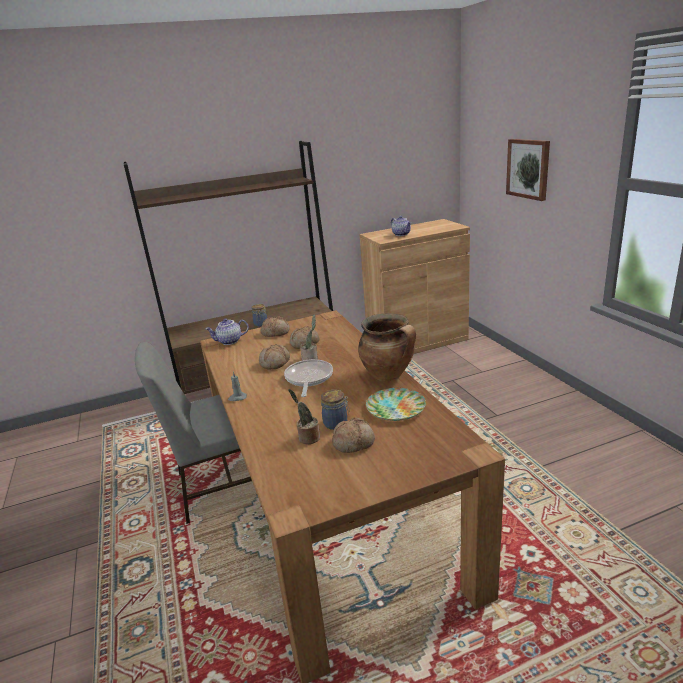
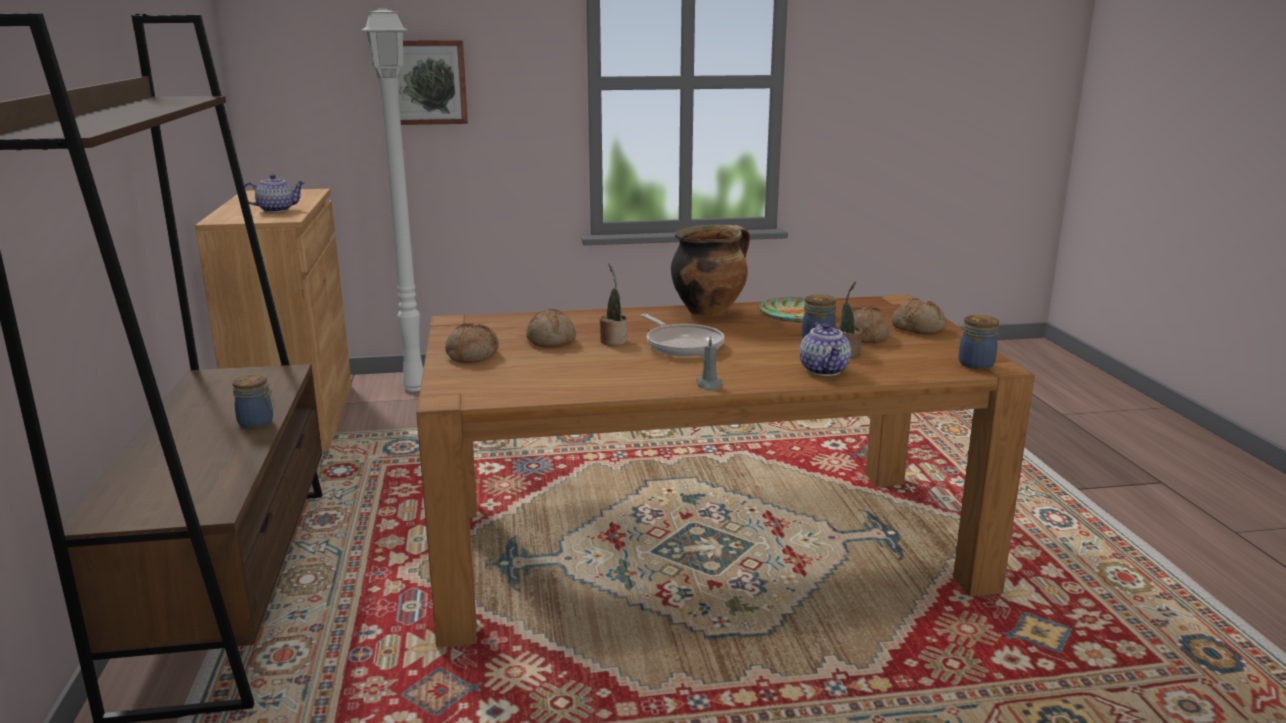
camera: 80 degrees left, 5 degrees down
(224, 484) = (590, 646): grey chair -> none
(229, 341) = (465, 387): teapot -> teapot (825, 370)
(275, 363) = (605, 360): bread -> bread (918, 328)
(296, 503) = (977, 364): none -> jar
(308, 379) = (682, 345): frying pan -> frying pan turned 135 degrees counterclockwise
(483, 355) = (416, 387): none -> white floor lamp

